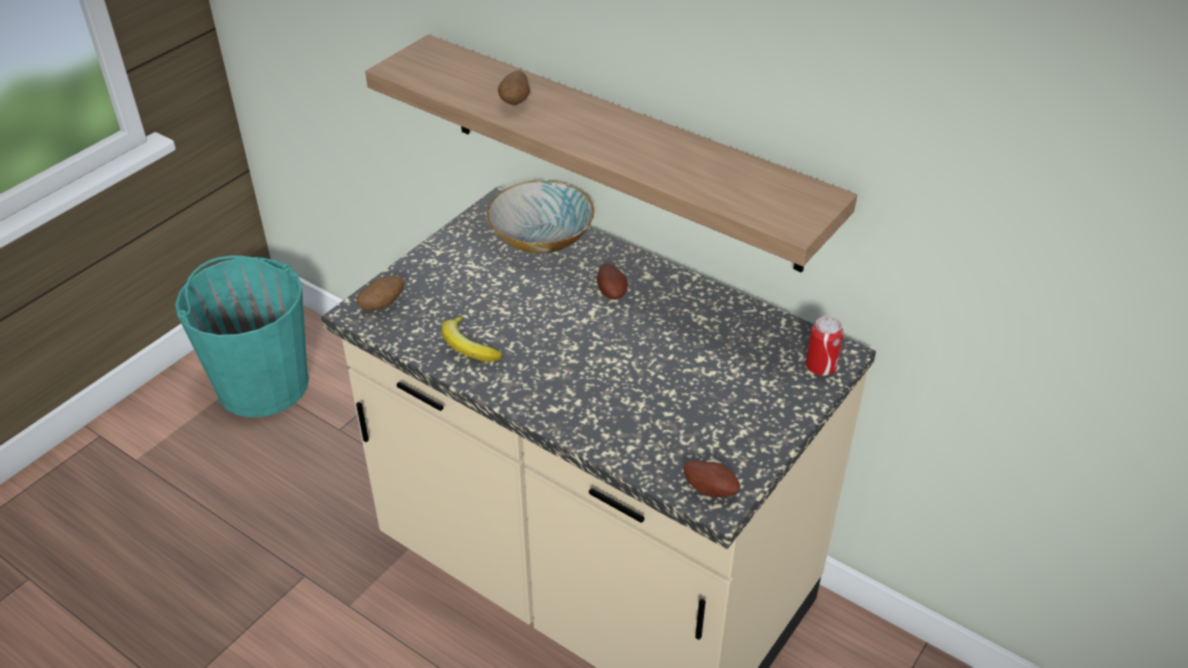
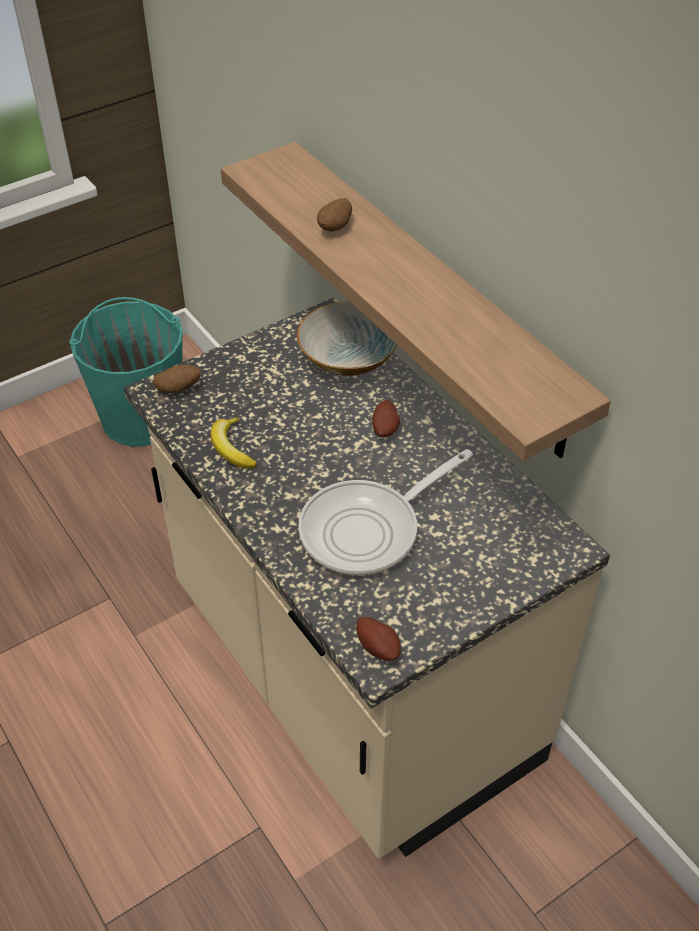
camera: 20 degrees right, 5 degrees up
(644, 386) = (368, 529): none -> frying pan
(820, 367) = (545, 556): can -> none

